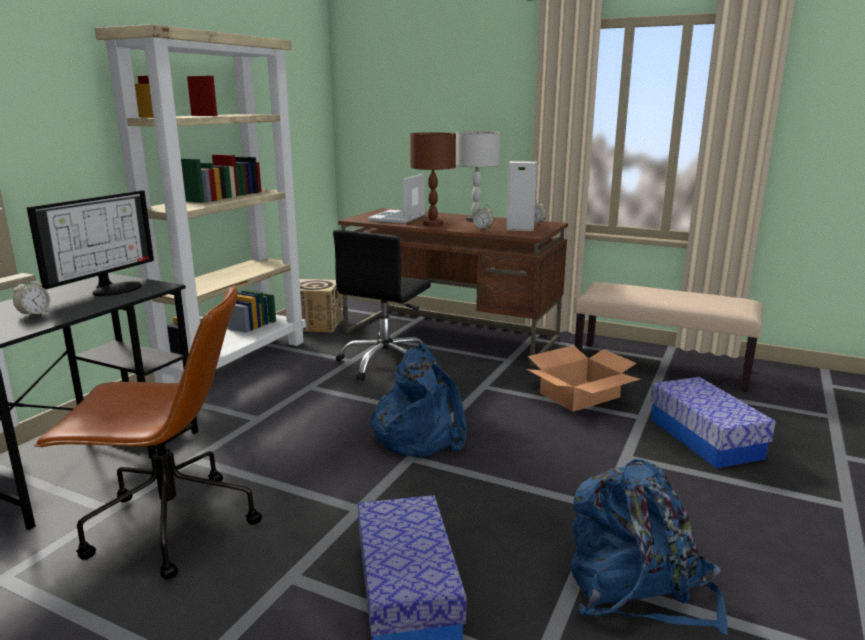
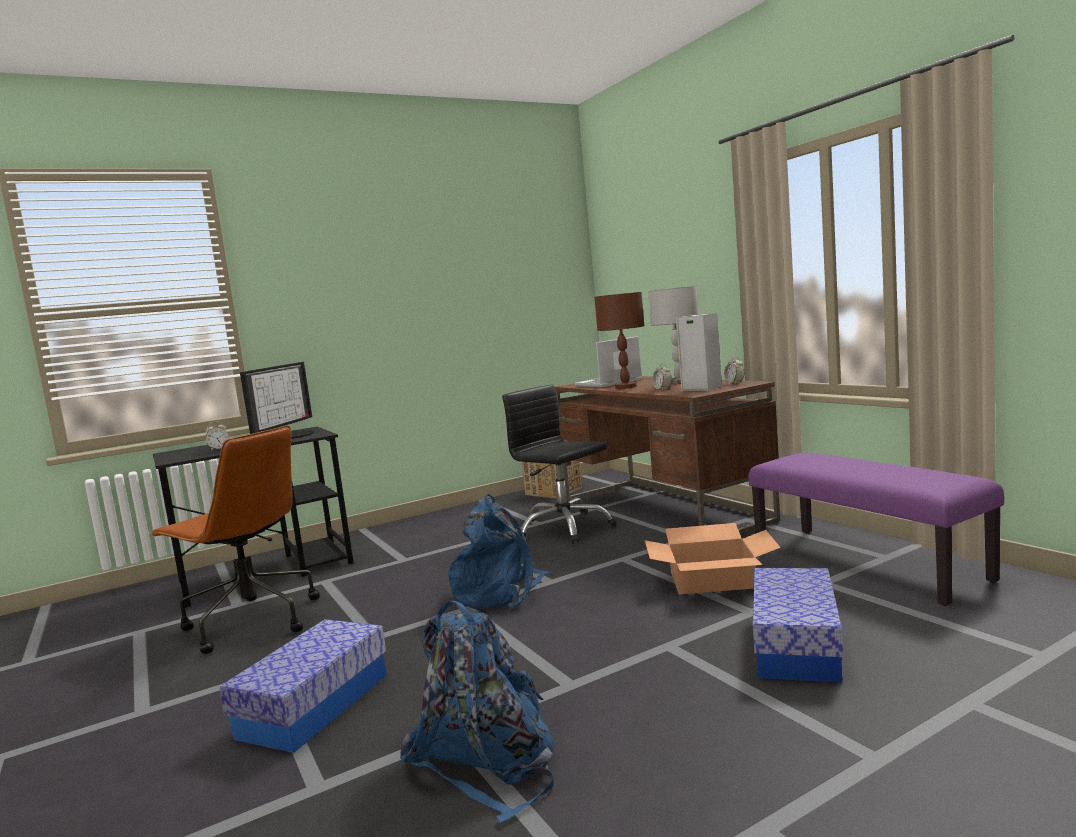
camera: 35 degrees right, 10 degrees down
(114, 288) = (294, 435): monitor -> monitor turned 45 degrees counterclockwise
(235, 362) = (449, 515): beige bookcase -> none
(385, 363) = (564, 528): black office chair -> black office chair turned 75 degrees clockwise
(661, 366) = (867, 563): beige bench -> purple bench

